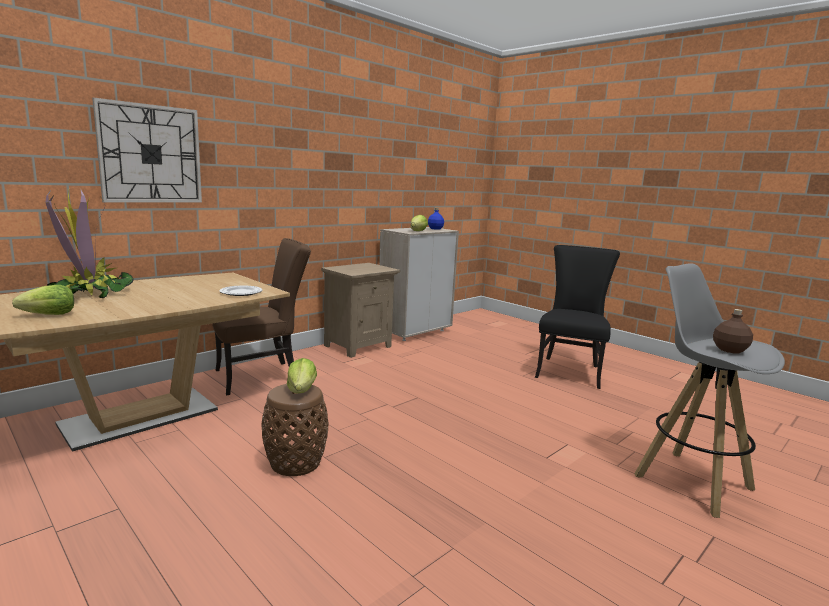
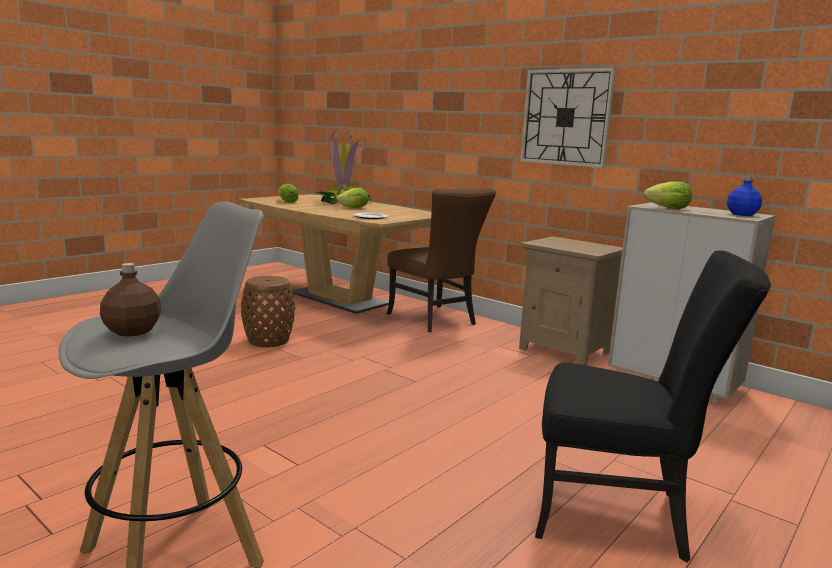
camera: 85 degrees right, 0 degrees up
(150, 154) = (417, 104): wall clock -> wall clock (566, 117)
(301, 390) = (271, 281): lettuce -> lettuce (354, 208)

